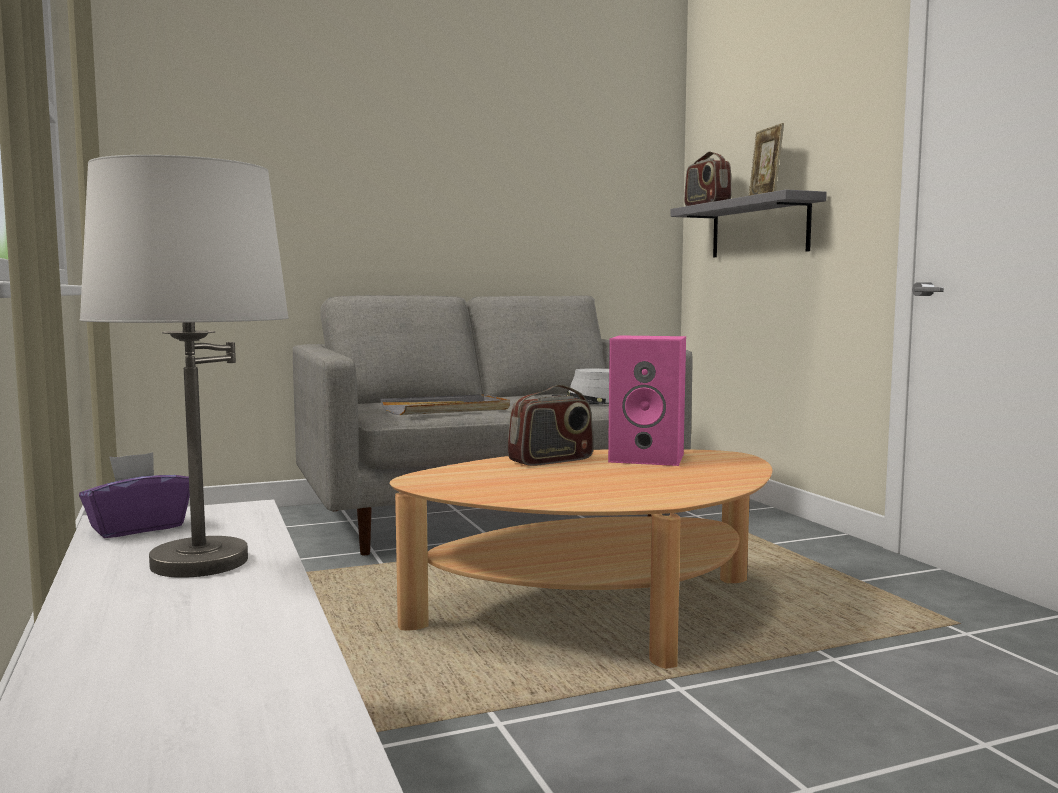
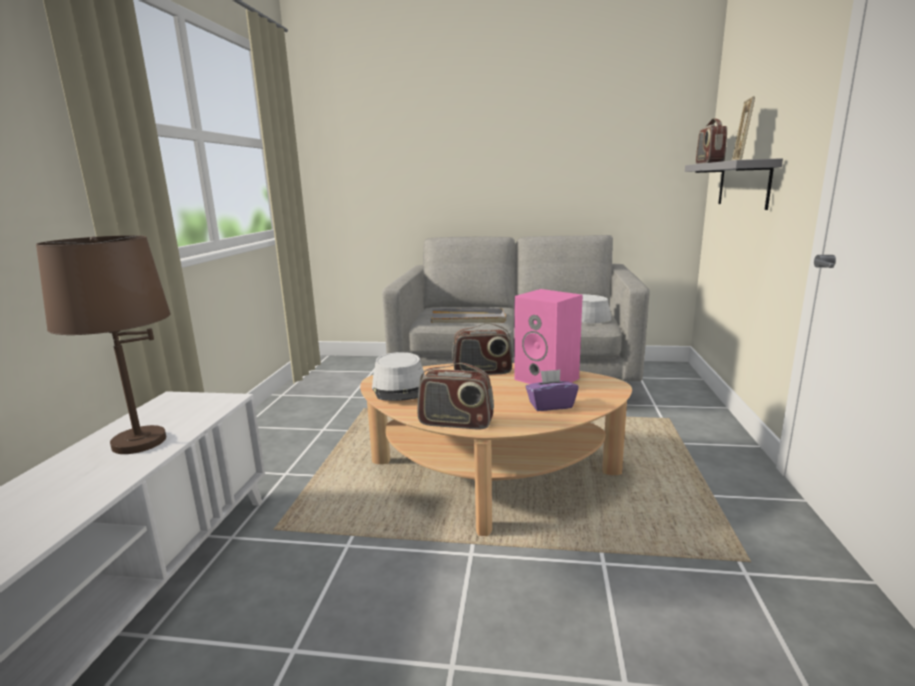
camera: 30 degrees right, 10 degrees up
(137, 528) = (165, 407): purple tissue box -> purple tissue box (550, 405)
(200, 563) = (139, 443): white table lamp -> brown table lamp
(472, 484) = (401, 388): none -> grey hat
(620, 501) = (455, 423): none -> radio

